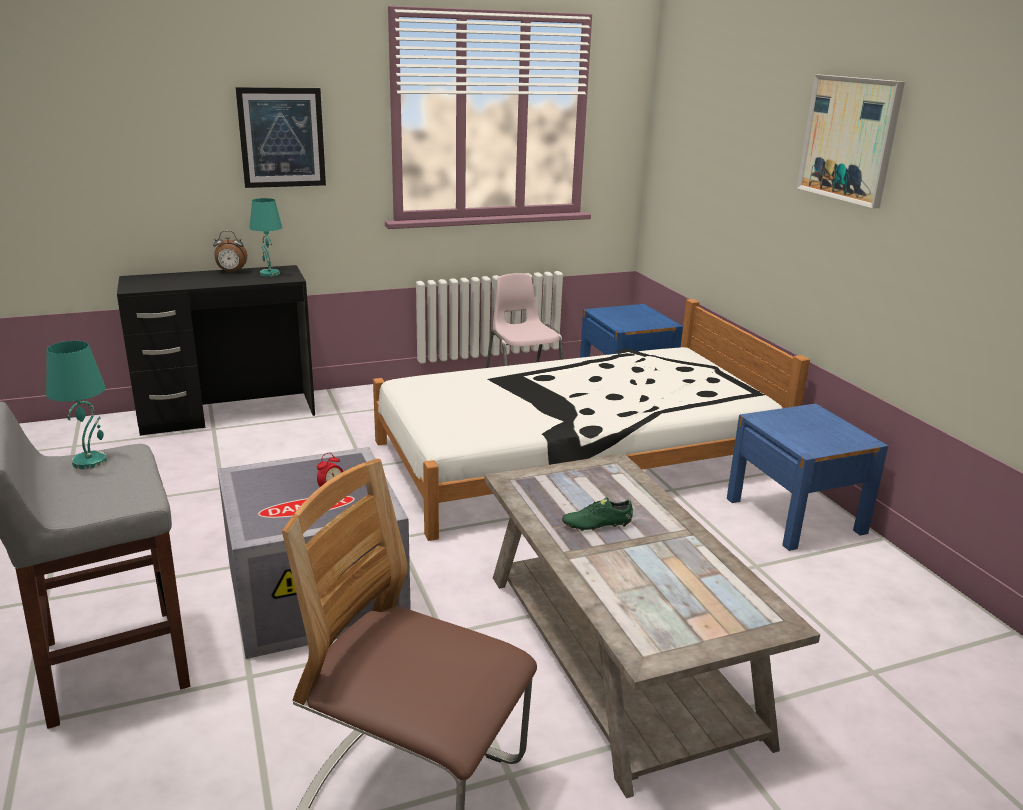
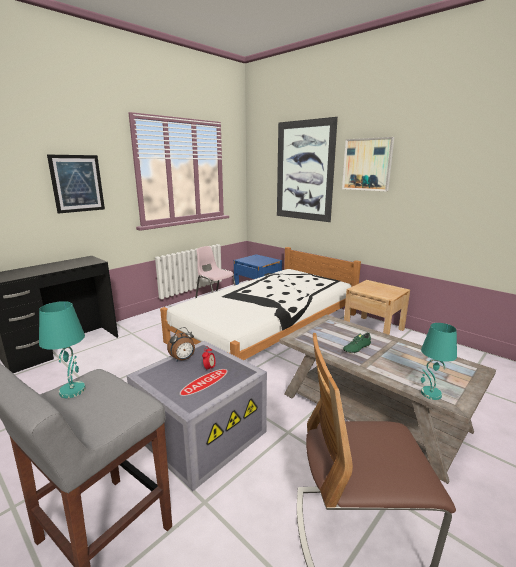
camera: 25 degrees left, 5 degrees down
(231, 272) = (55, 263): alarm clock -> alarm clock (183, 359)
(269, 273) = (81, 261): turquoise table lamp -> turquoise table lamp (430, 394)
(741, 136) = (304, 171): none -> picture
(795, 515) = (373, 329): blue nightstand -> beige nightstand

